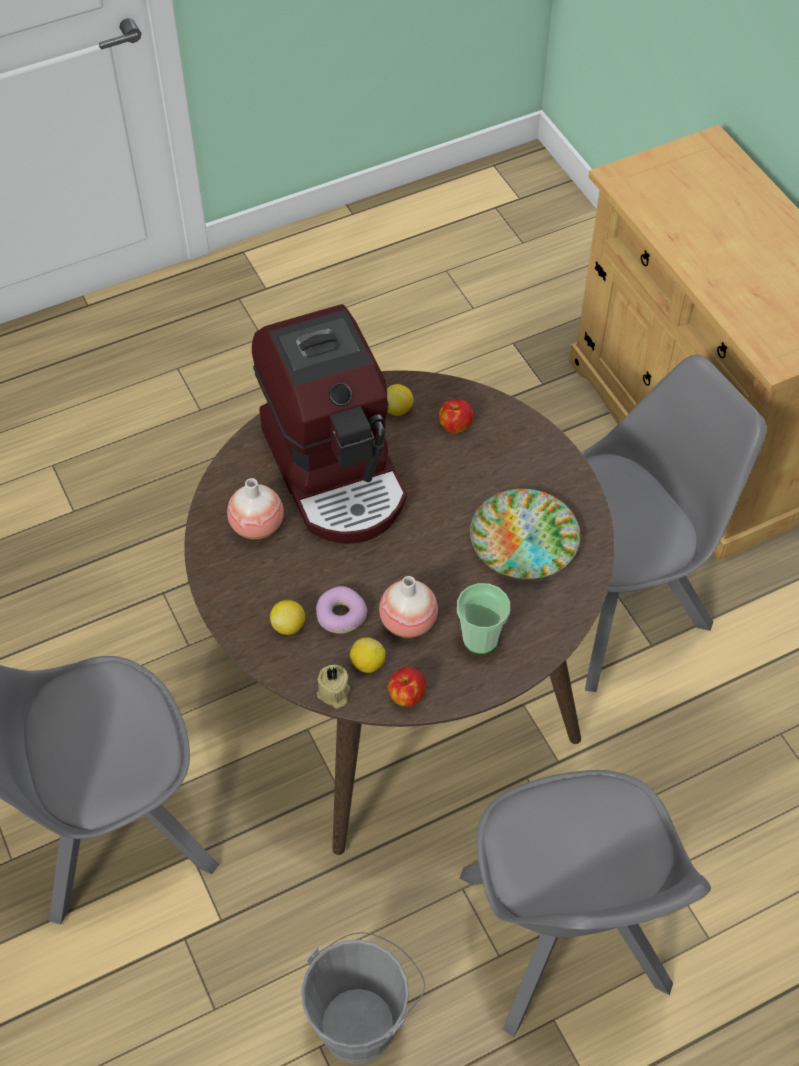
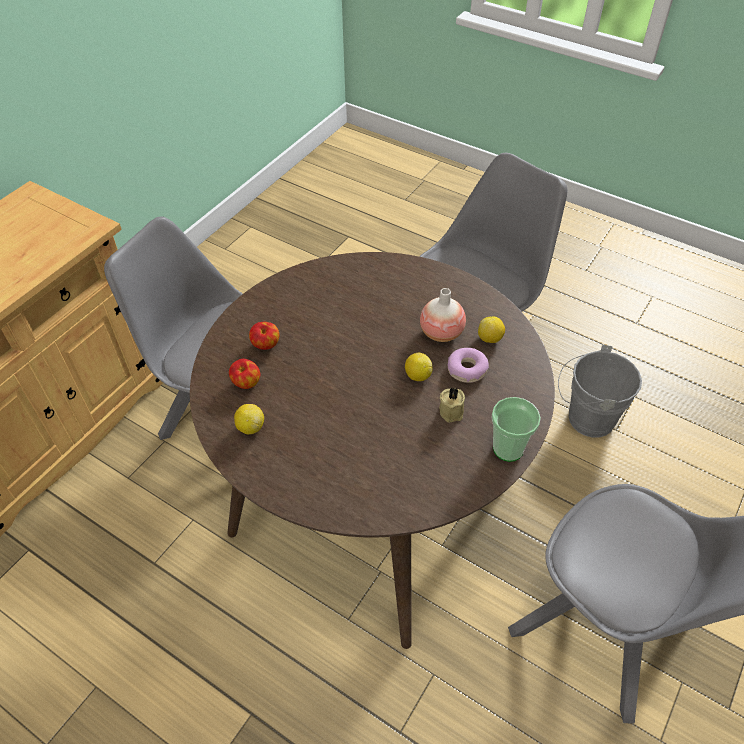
camera: 120 degrees left, 5 degrees down
(257, 525) = (432, 461): vase -> none
(289, 625) = (499, 394): lemon -> lemon (418, 375)
(333, 694) = (526, 345): beige candle -> beige candle (452, 411)
(337, 470) = (341, 436): coffee machine -> none
(406, 696) = (494, 310): apple -> apple (266, 345)
(480, 639) = (424, 294): cup -> cup (508, 448)
(525, 539) = (328, 304): plate -> none

